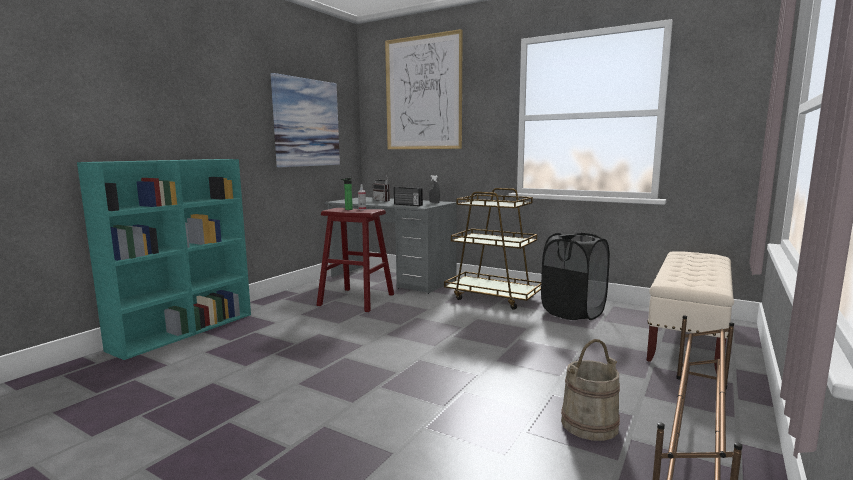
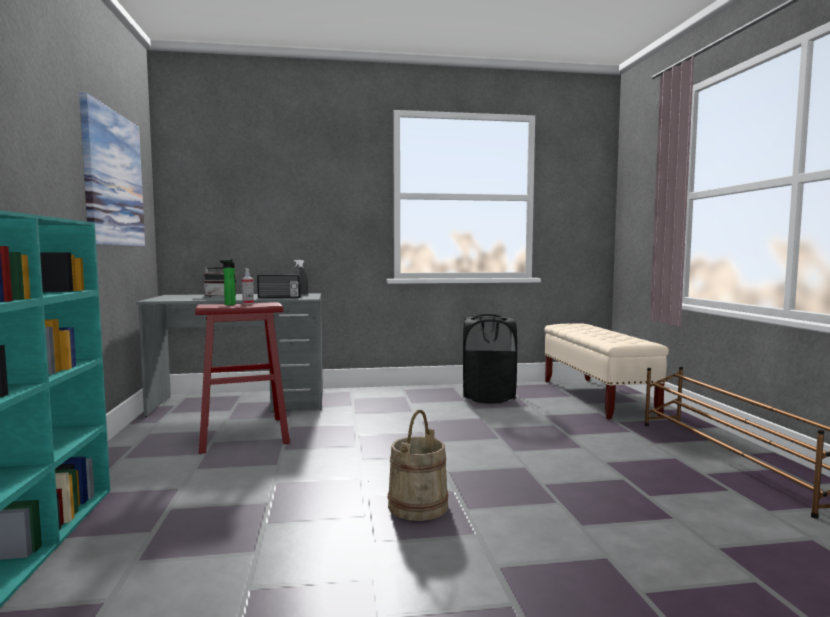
camera: 40 degrees left, 5 degrees down
(423, 93) = (264, 157): picture -> none
(493, 297) = (395, 399): brown cart -> none
(589, 424) = (668, 474): beige bucket -> beige bucket (417, 506)

